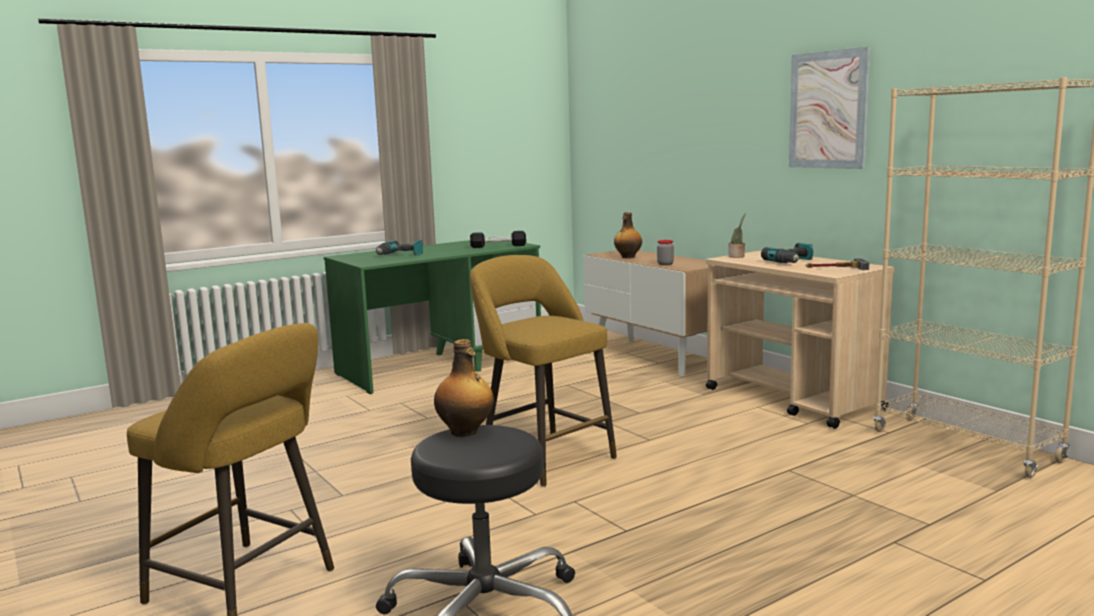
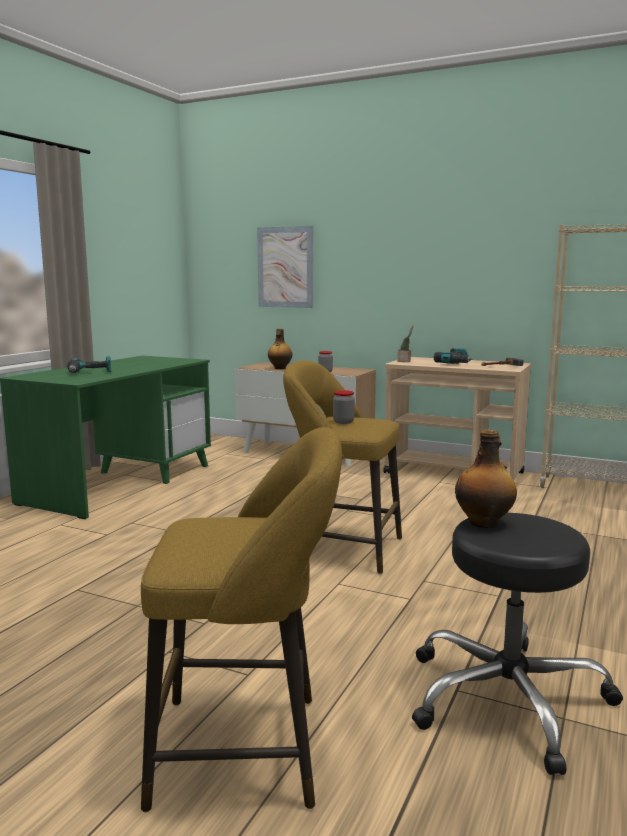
camera: 30 degrees left, 0 degrees up
(498, 246) = (172, 362): black dumbbell -> none
(536, 322) = (343, 422): none -> jar
(828, 110) = (468, 243): picture -> picture (285, 267)

